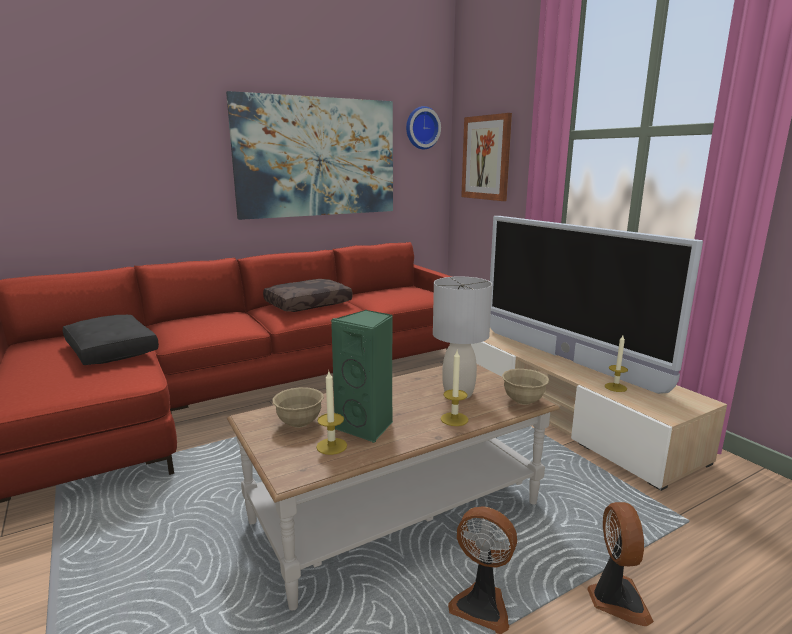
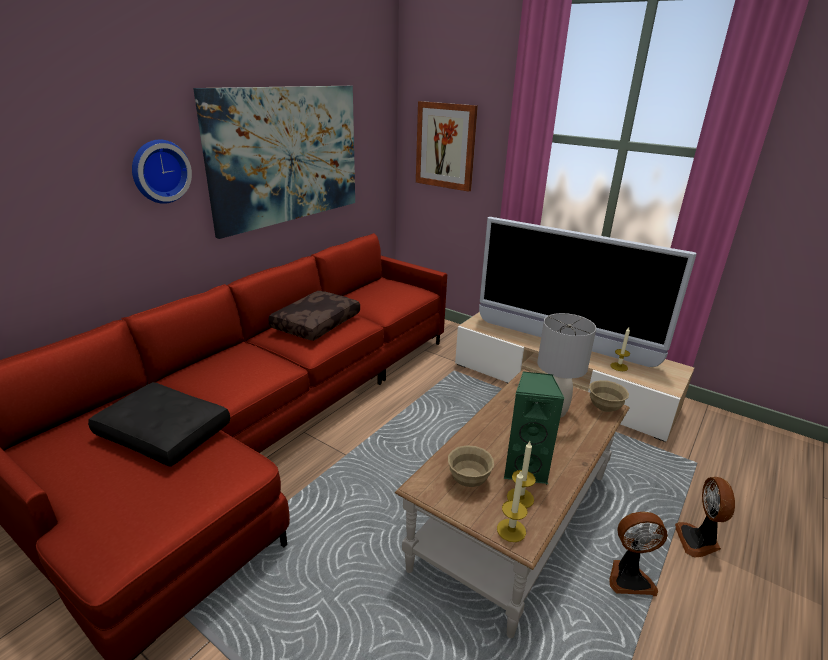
camera: 25 degrees left, 10 degrees up
(421, 128) = (374, 111): wall clock -> wall clock (159, 171)
(454, 419) = (577, 441): candle -> candle (511, 530)
(616, 599) = (698, 541): fan -> fan turned 150 degrees counterclockwise

